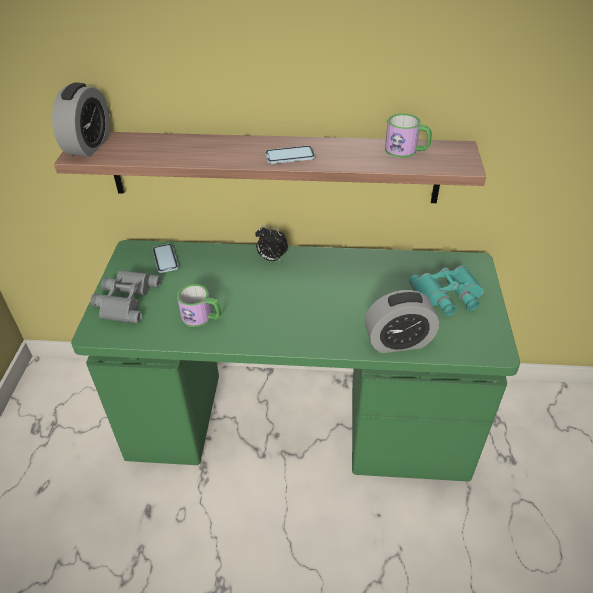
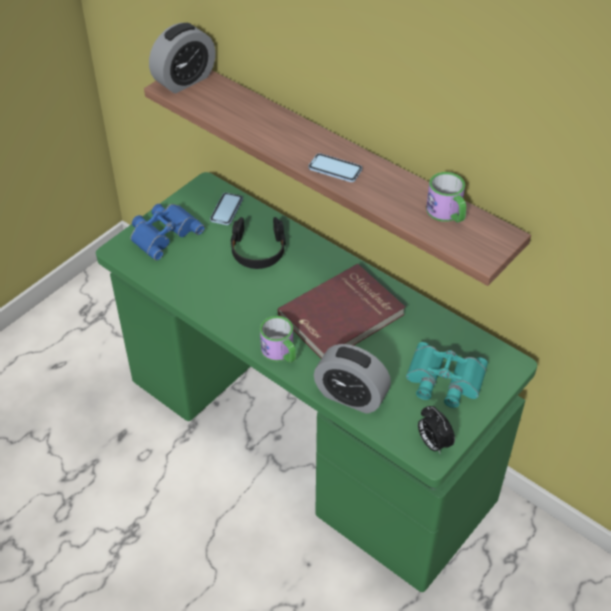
camera: 35 degrees right, 5 degrees up
(125, 300) = (163, 233): grey binoculars -> blue binoculars
(202, 317) = (209, 282): mug -> mug (280, 353)
(220, 275) = (258, 250): none -> black headphones
(271, 259) = (317, 257): alarm clock -> alarm clock (433, 443)
(332, 289) = (342, 316): none -> red book

